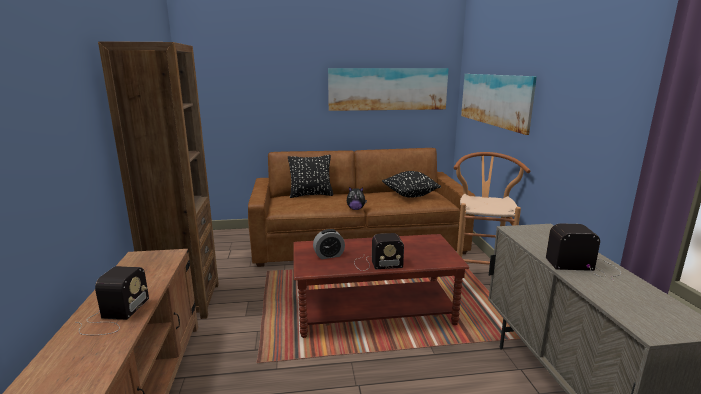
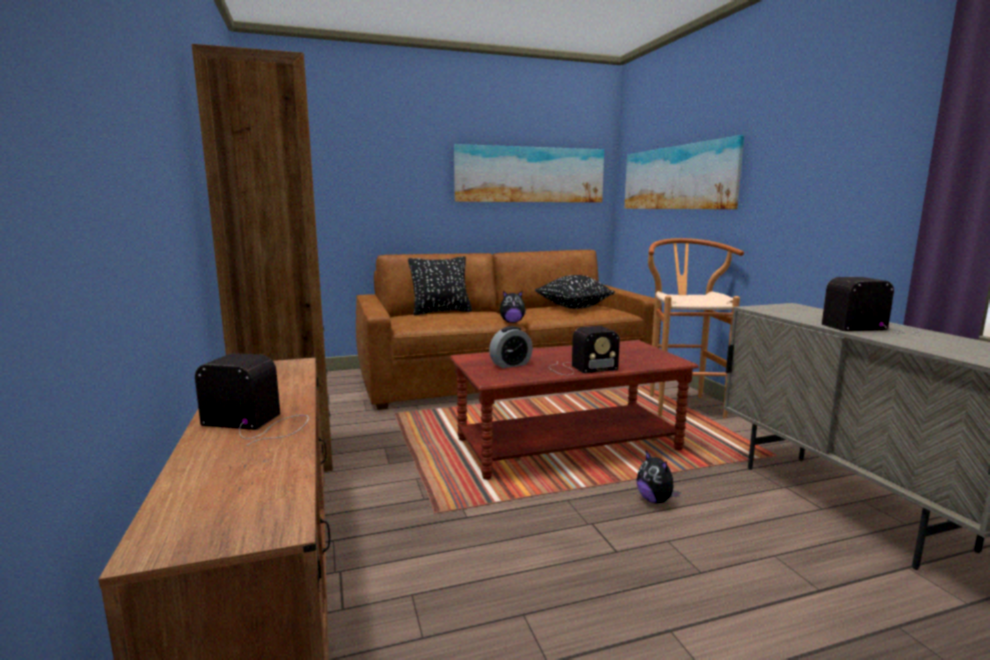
camera: 10 degrees left, 5 degrees down
(114, 316) = (259, 423): radio -> radio turned 75 degrees counterclockwise
(414, 370) = (655, 500): none -> plush toy

